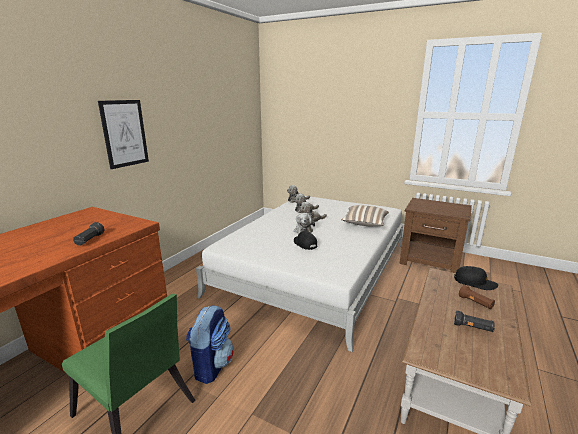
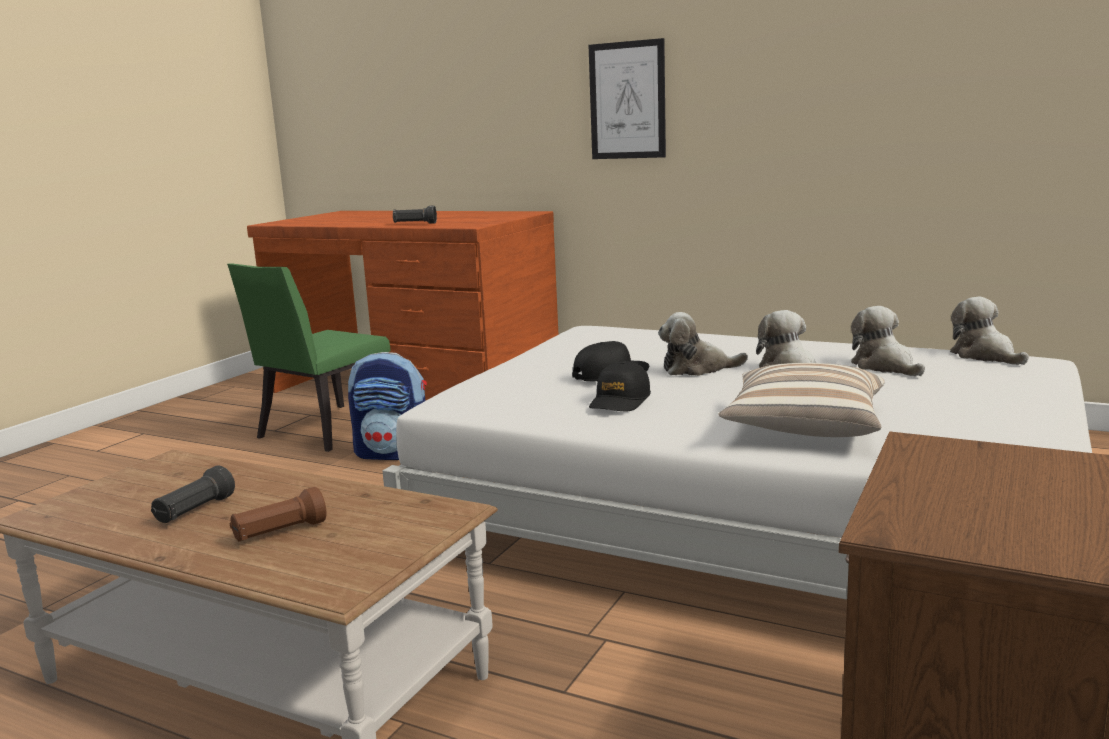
camera: 90 degrees right, 5 degrees down
(474, 282) = (379, 552): black cap -> black cap (620, 401)

